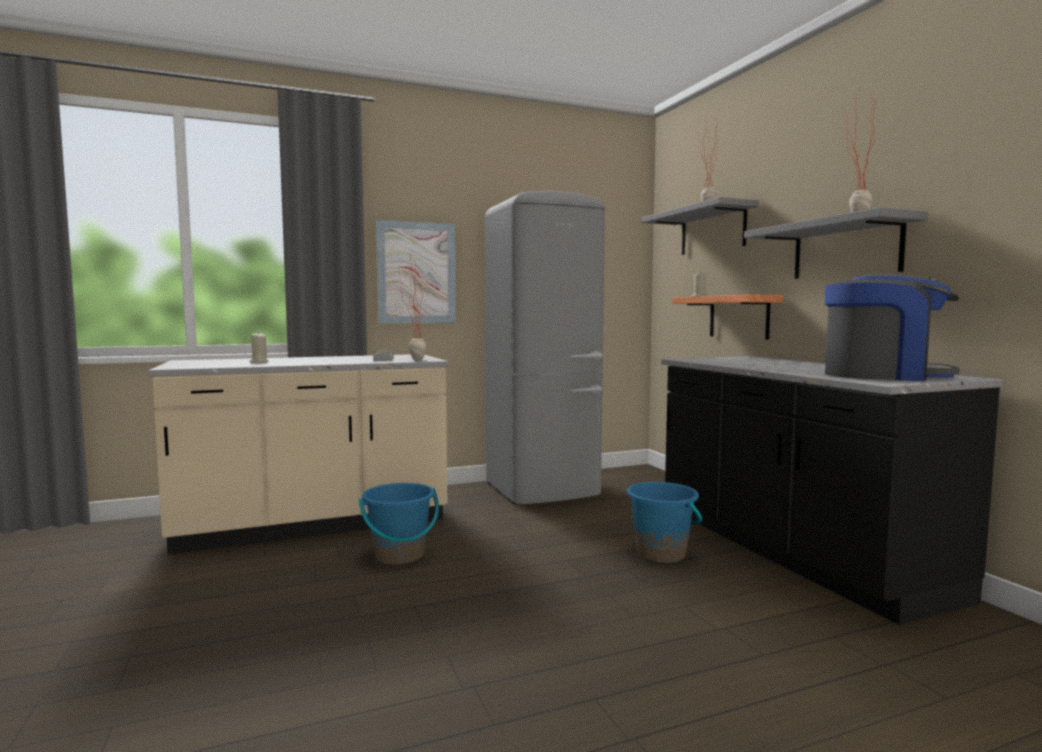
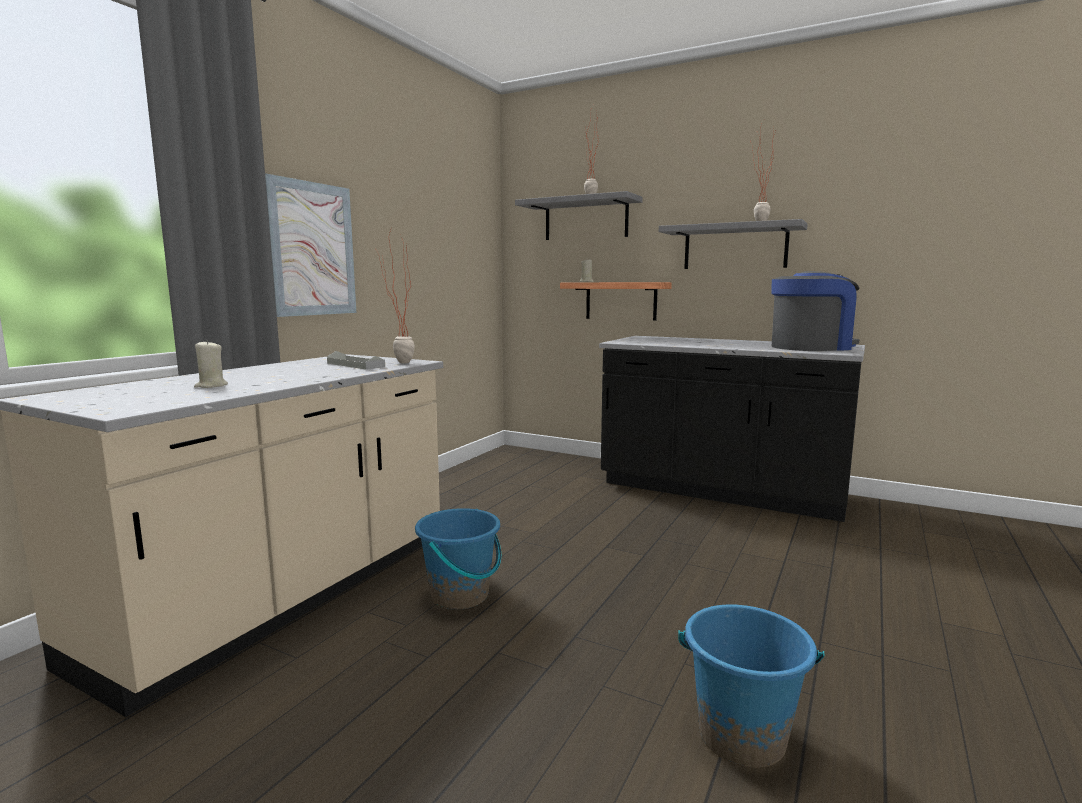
camera: 40 degrees left, 5 degrees up
(545, 490) = (466, 489): grey fridge -> none
(661, 554) = (656, 518): blue bucket -> blue bucket (741, 736)

